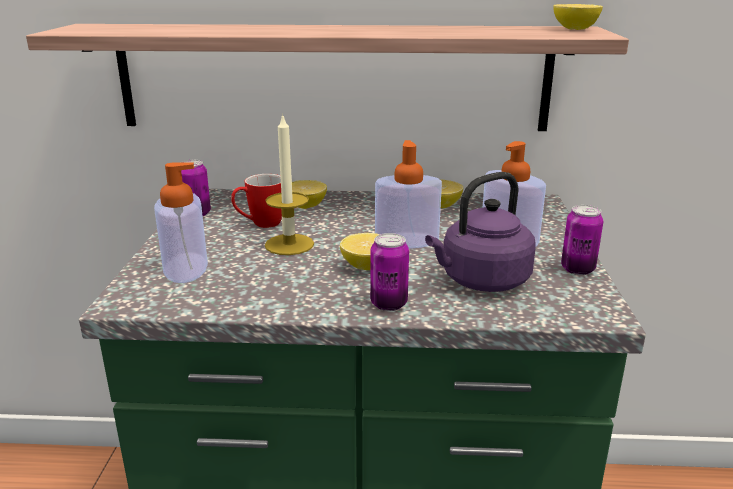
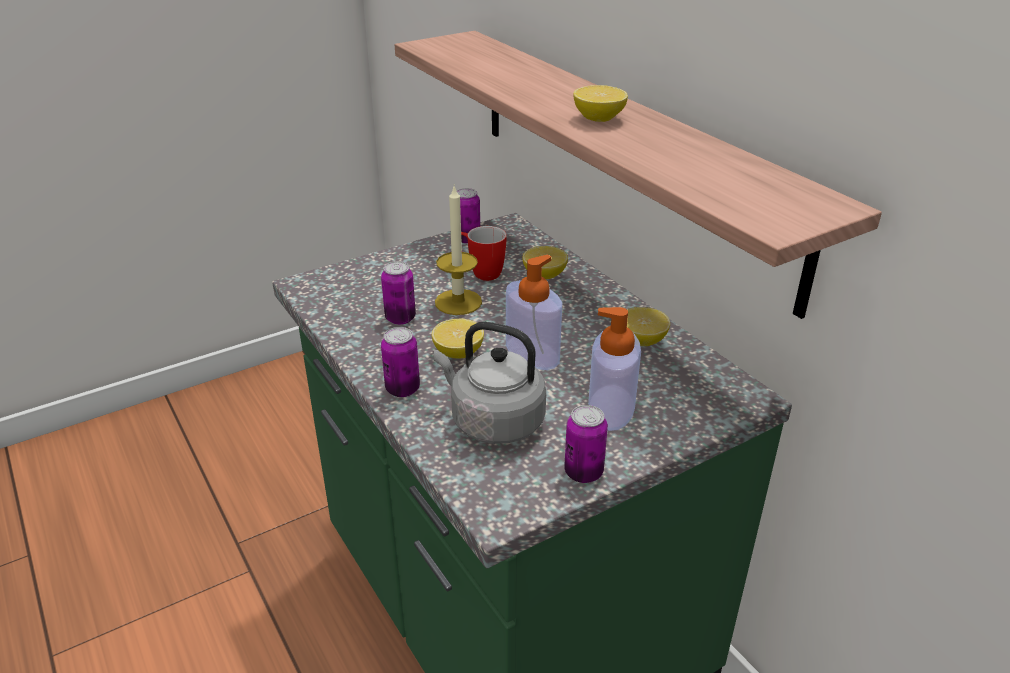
camera: 55 degrees right, 10 degrees up
(185, 268) = (372, 280): soap dispenser -> none
(273, 274) = (400, 318): none -> can
(481, 281) = (493, 421): purple kettle -> grey kettle
(575, 29) = (807, 205): lemon -> lemon (598, 118)

